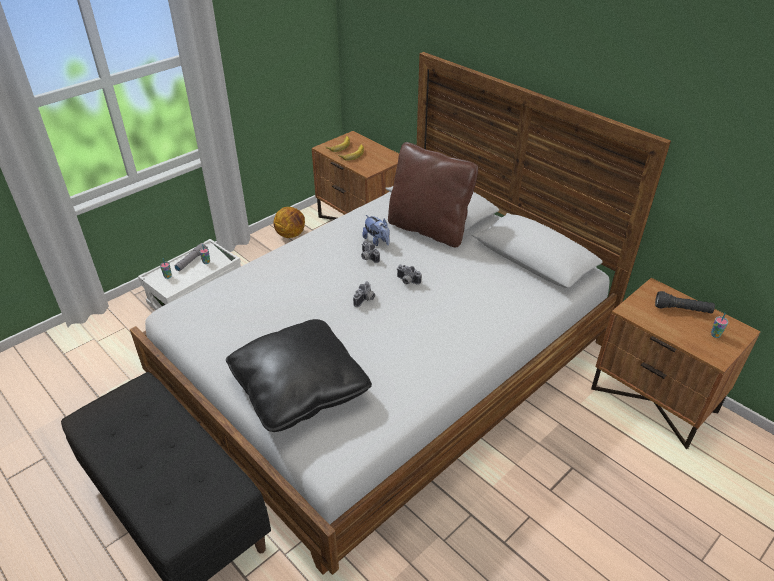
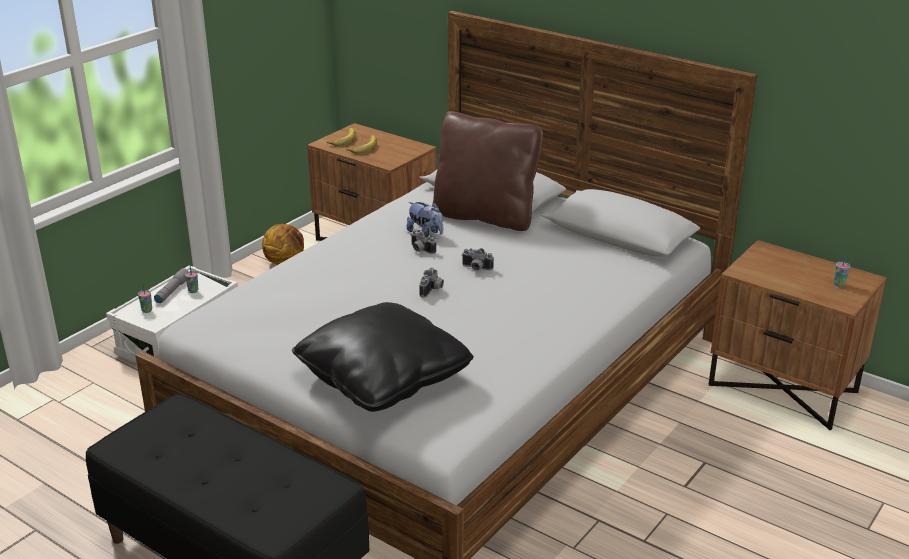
camera: 10 degrees left, 10 degrees down
(682, 310) = (798, 266): black flashlight -> none

